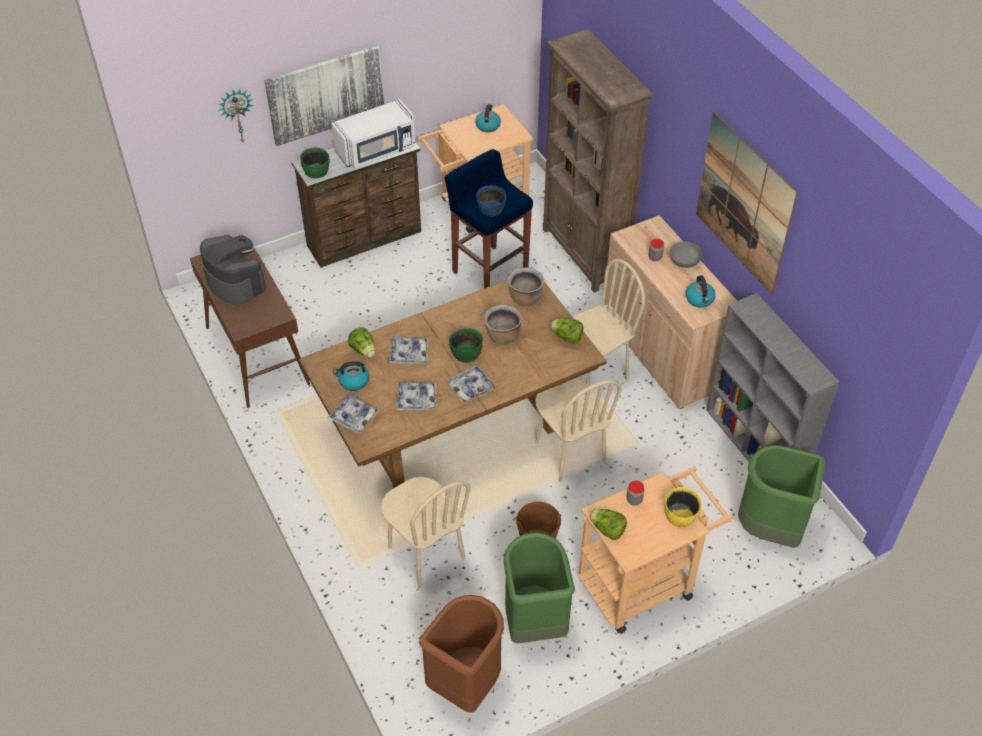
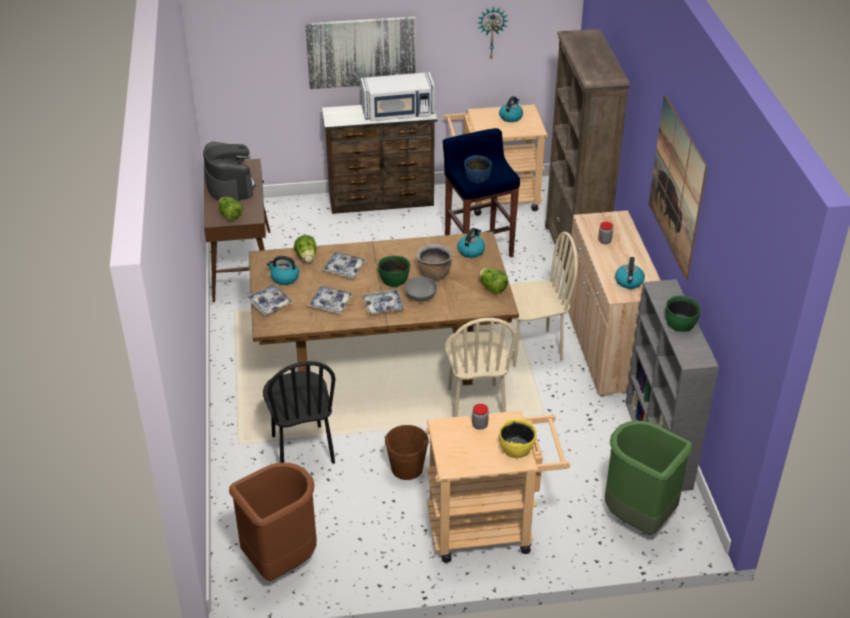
camera: 20 degrees right, 10 degrees down
(237, 115) = (277, 50): wall clock -> wall clock (491, 32)
(316, 171) = (338, 118): green bowl -> green bowl (680, 323)
(425, 553) = (302, 450): beige chair -> black chair
(525, 298) = (471, 251): brown cooking pot -> kettle
(534, 623) = (369, 531): green trash can -> none
(607, 530) = (441, 442): lettuce -> lettuce (230, 215)
(684, 262) = (631, 250): grey bowl -> grey bowl (420, 297)

